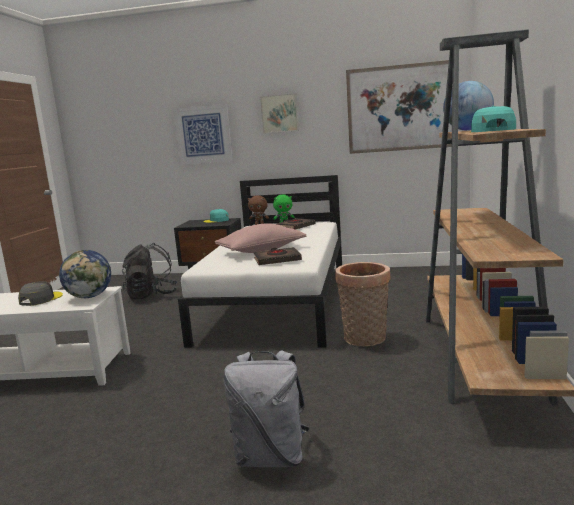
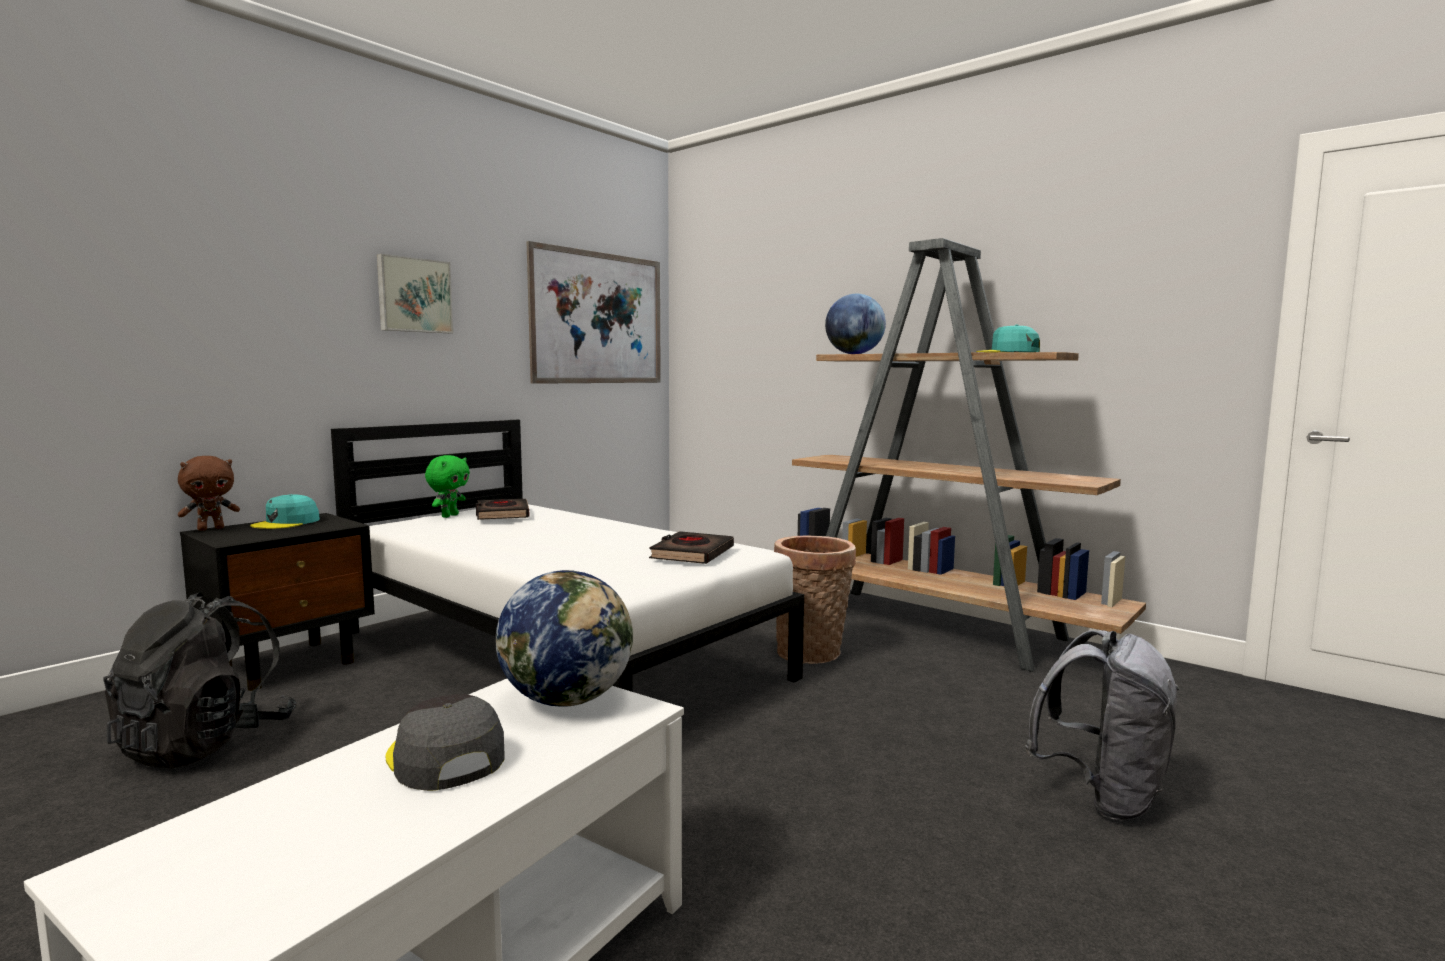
camera: 60 degrees left, 5 degrees down
(203, 134) = (230, 315): picture -> none
(259, 224) = (385, 522): brown plush toy -> brown plush toy (211, 529)
(261, 250) = (598, 550): pink pillow -> none

